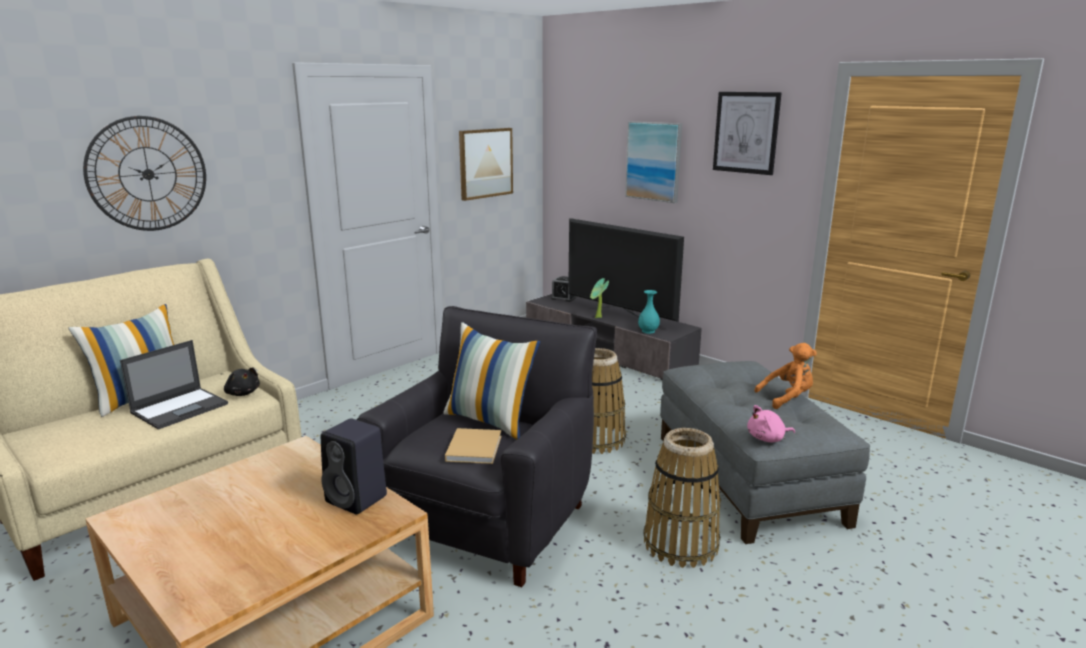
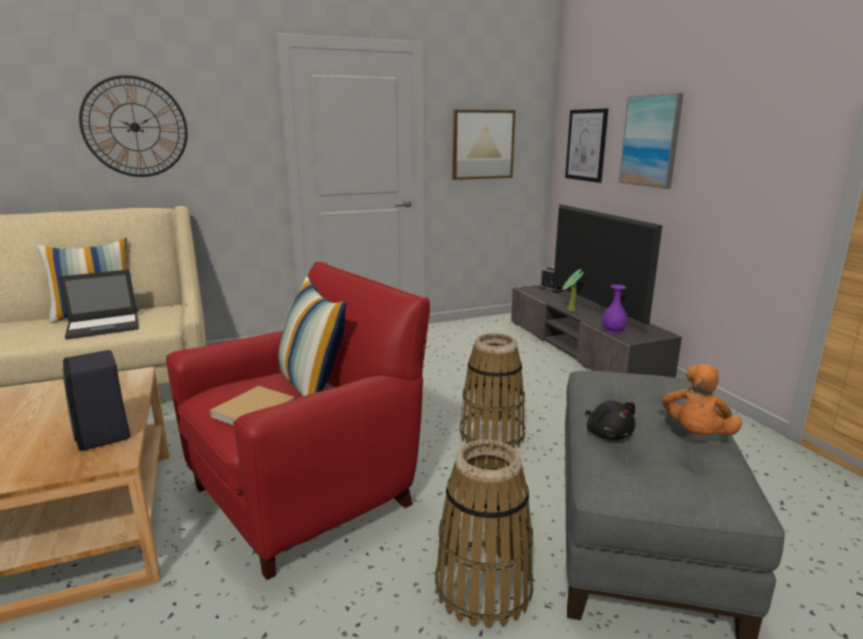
camera: 25 degrees right, 0 degrees up
(242, 393) = (161, 323): black plush toy -> black plush toy (608, 434)
(488, 521) = (307, 494): black armchair -> red armchair
(648, 331) = (613, 331): turquoise vase -> purple vase
(746, 132) = (755, 96): picture -> picture (586, 145)
(767, 439) = (614, 483): pink plush toy -> none
(787, 398) = (695, 435): orange plush toy -> orange plush toy turned 105 degrees clockwise

